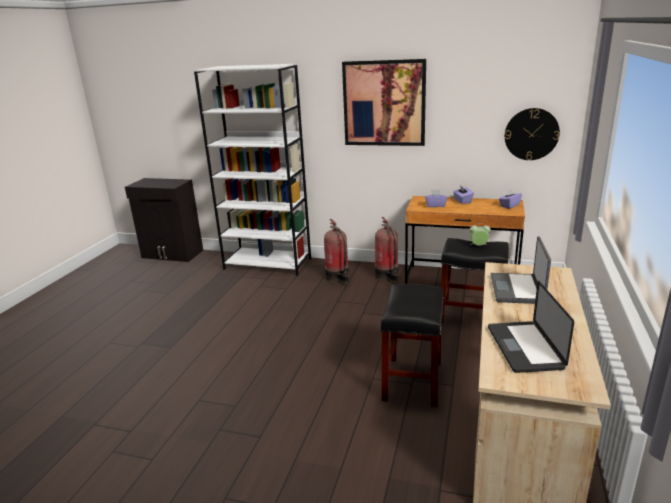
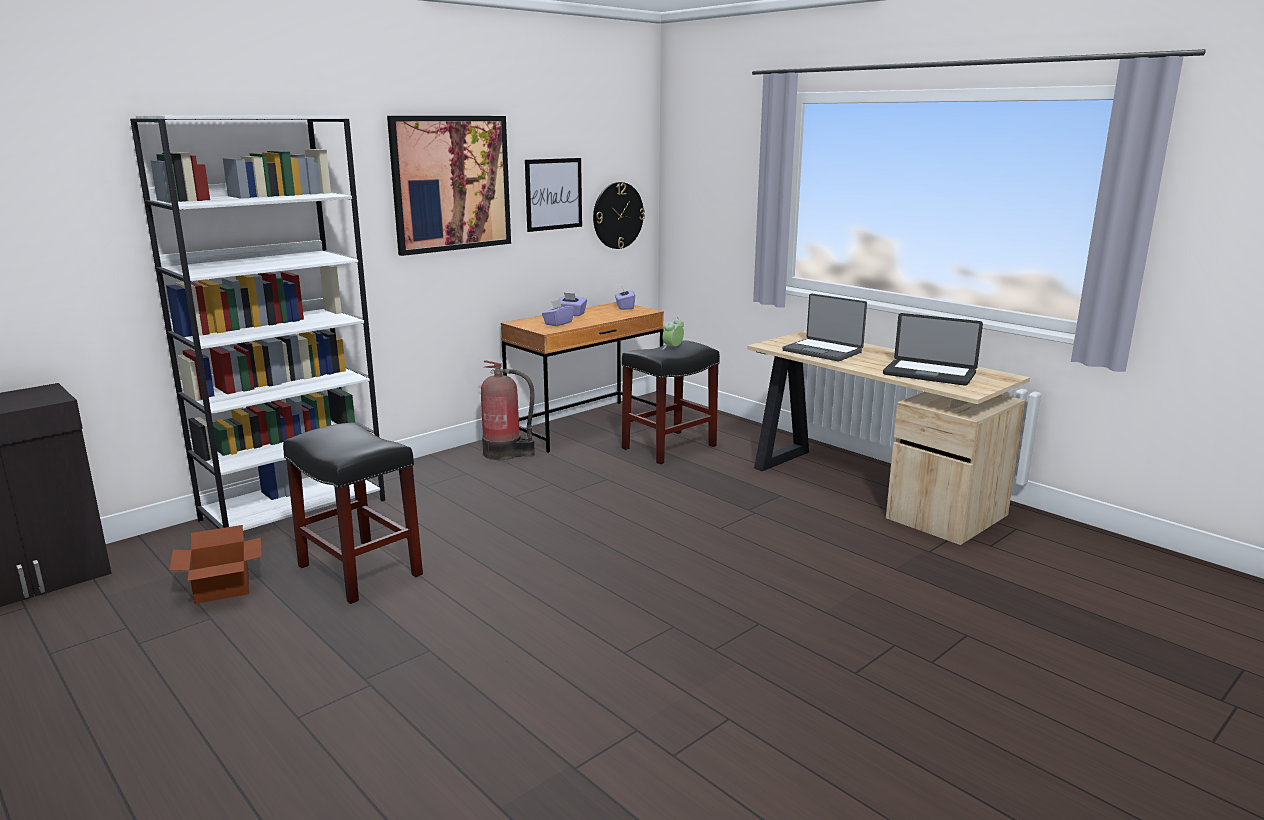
camera: 60 degrees left, 5 degrees down
(191, 284) = (221, 588): none -> cardboard box
(338, 278) = (450, 479): fire extinguisher -> none
(412, 380) = (749, 510): black stool -> black stool (358, 570)
(467, 114) = (553, 194): none -> picture

